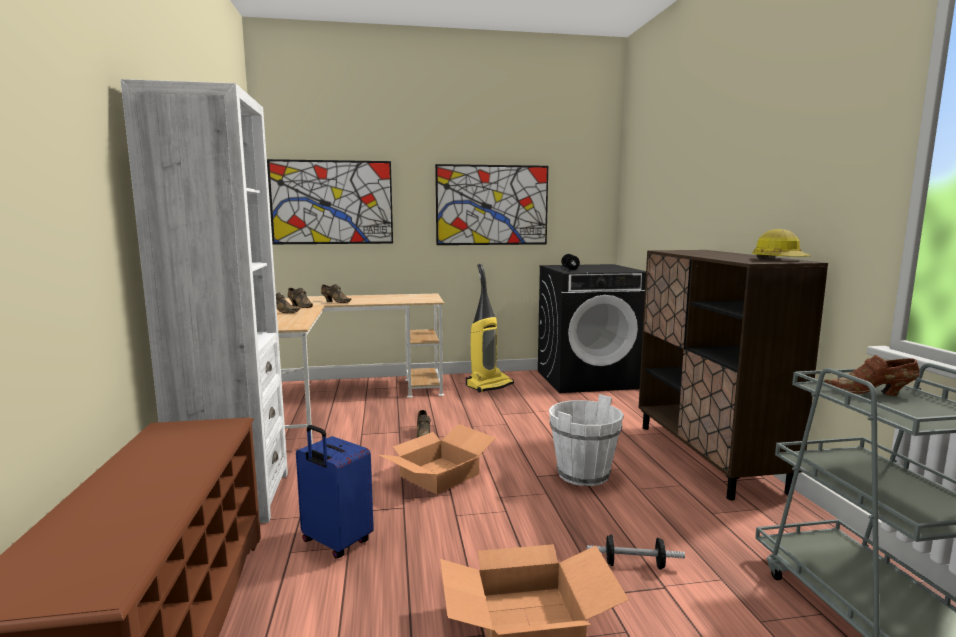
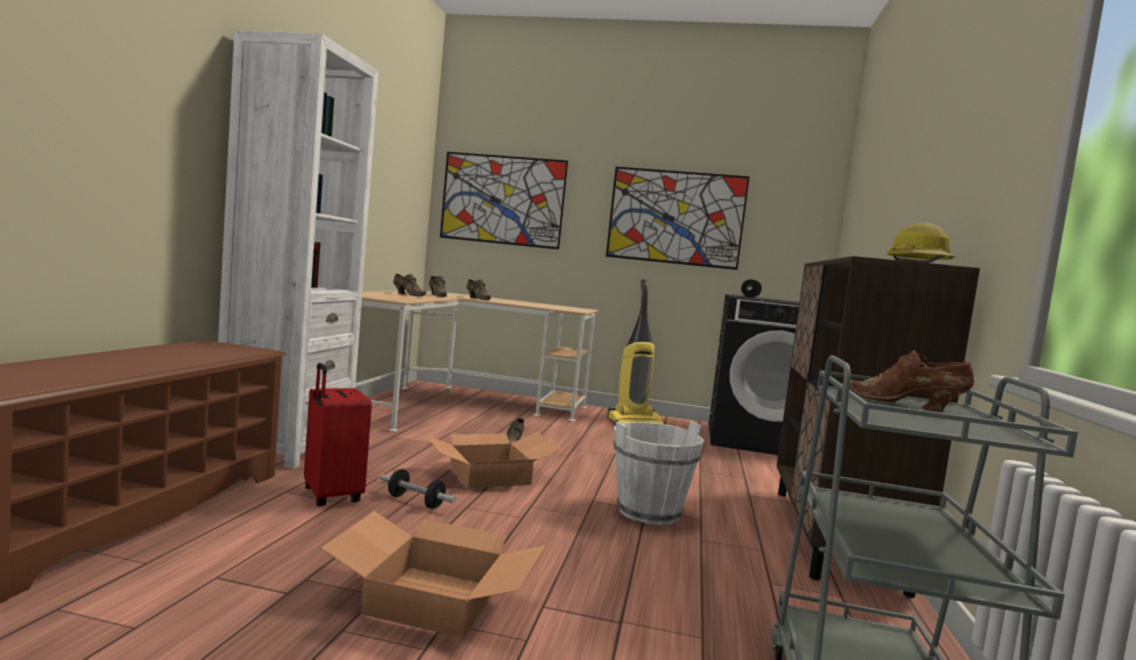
camera: 20 degrees right, 5 degrees down
(335, 543) = (330, 496): blue suitcase -> red suitcase
(634, 564) = (609, 595): dumbbell -> dumbbell (415, 502)

